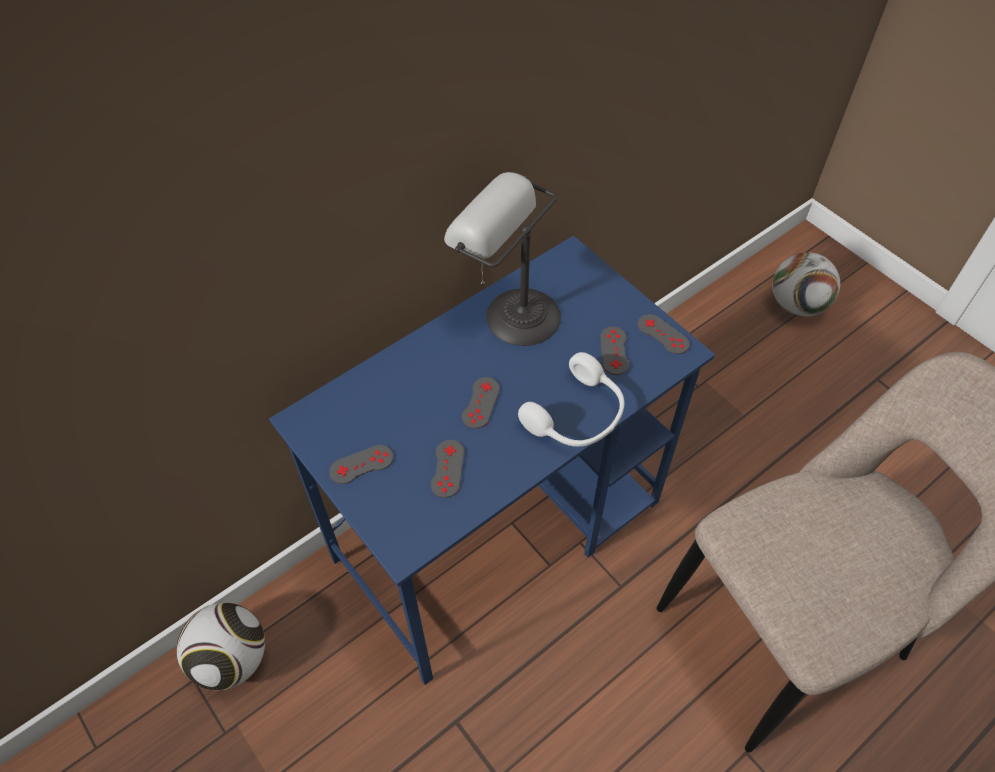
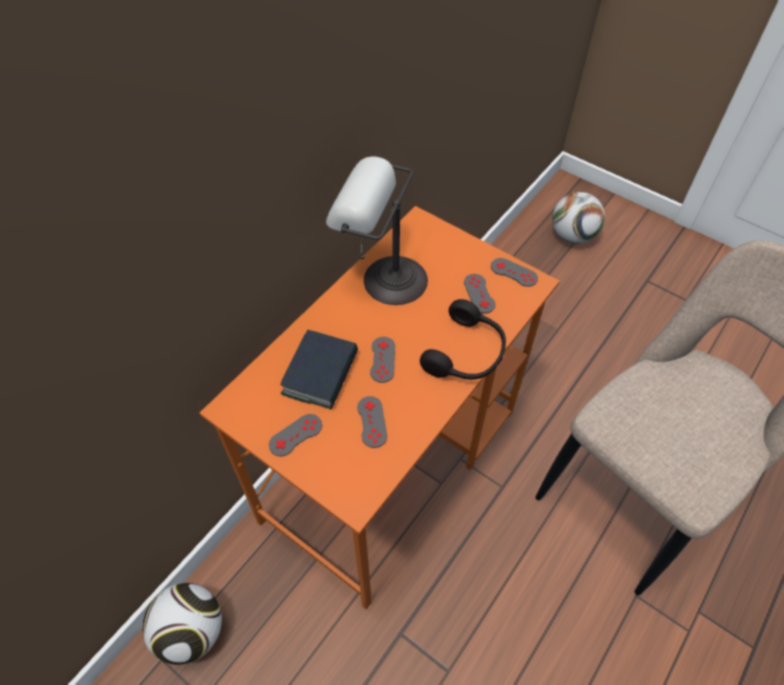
camera: 15 degrees left, 0 degrees up
(408, 404) = (321, 374): none -> book
(500, 529) = (392, 463): blue desk -> orange desk
(577, 416) = (467, 353): white headphones -> black headphones

